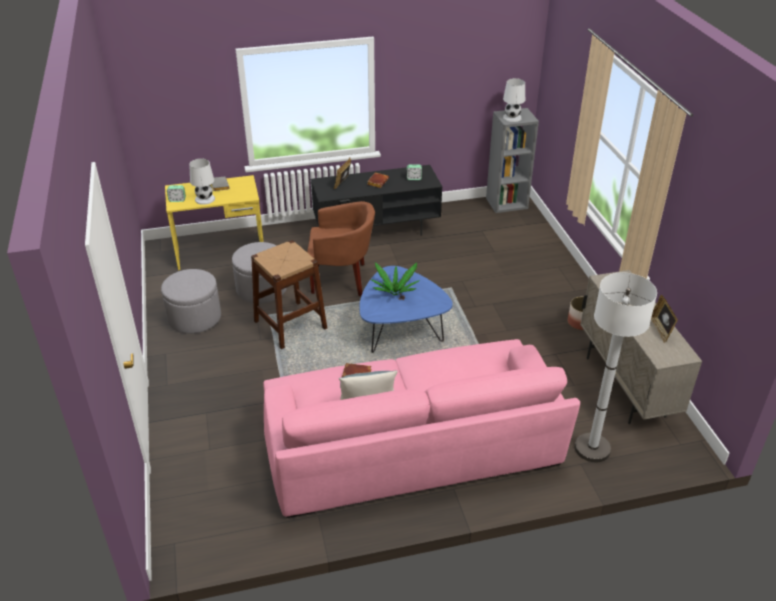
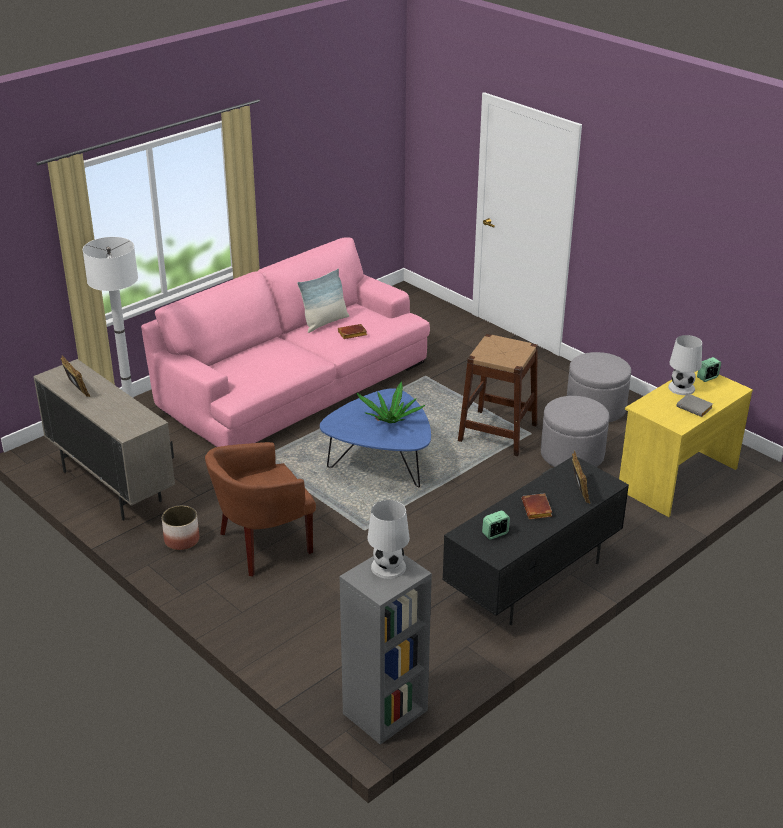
camera: 150 degrees right, 5 degrees down
(341, 279) = (501, 495): brown armchair -> brown armchair (262, 545)

